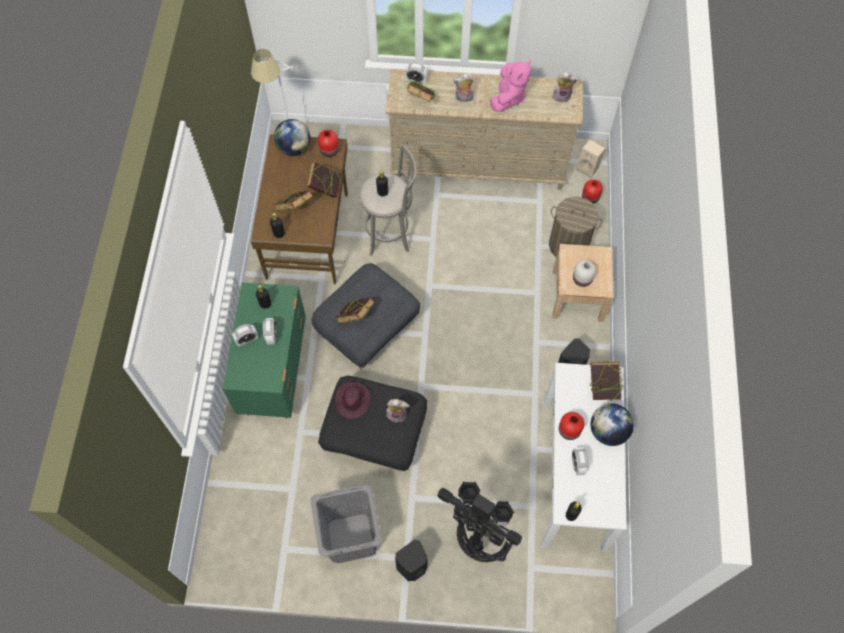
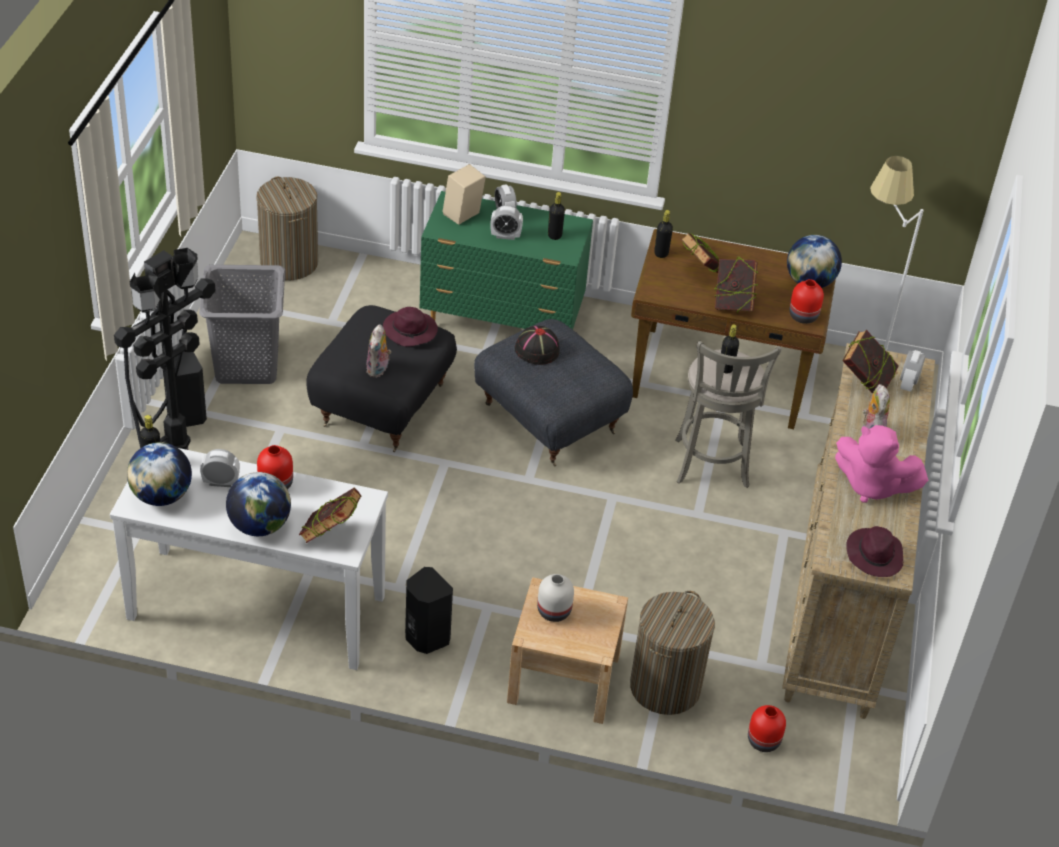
camera: 95 degrees right, 20 degrees down
(226, 536) = (289, 262): none -> laundry basket
(355, 318) = (536, 350): book -> black hat
(562, 96) = (874, 555): plush toy -> purple hat
(588, 167) = (831, 753): beige speaker -> beige speaker (462, 216)
(601, 499) = (161, 496): none -> globe

